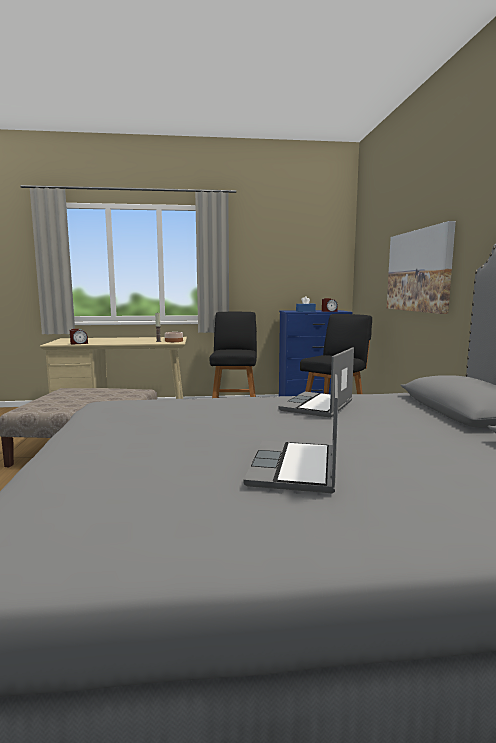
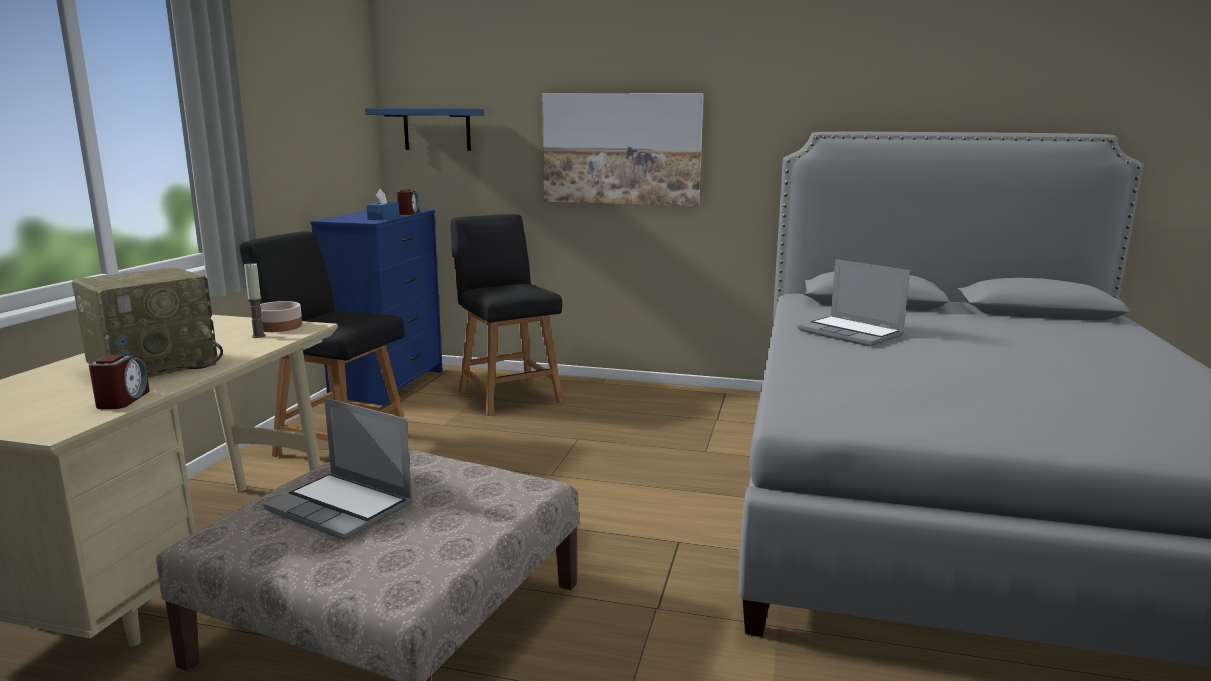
camera: 70 degrees left, 5 degrees up
(115, 341) = (155, 366): none -> radio
(296, 469) = (1066, 365): laptop -> laptop (342, 507)
(365, 265) = (437, 129): none -> blue shelf

